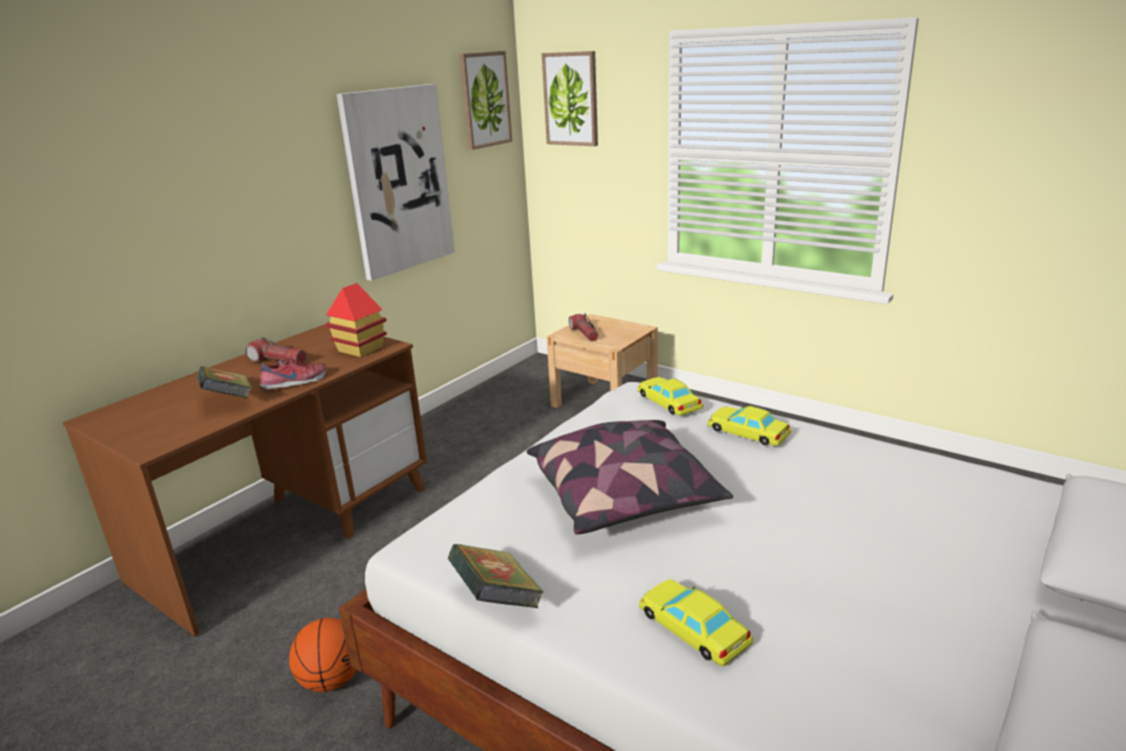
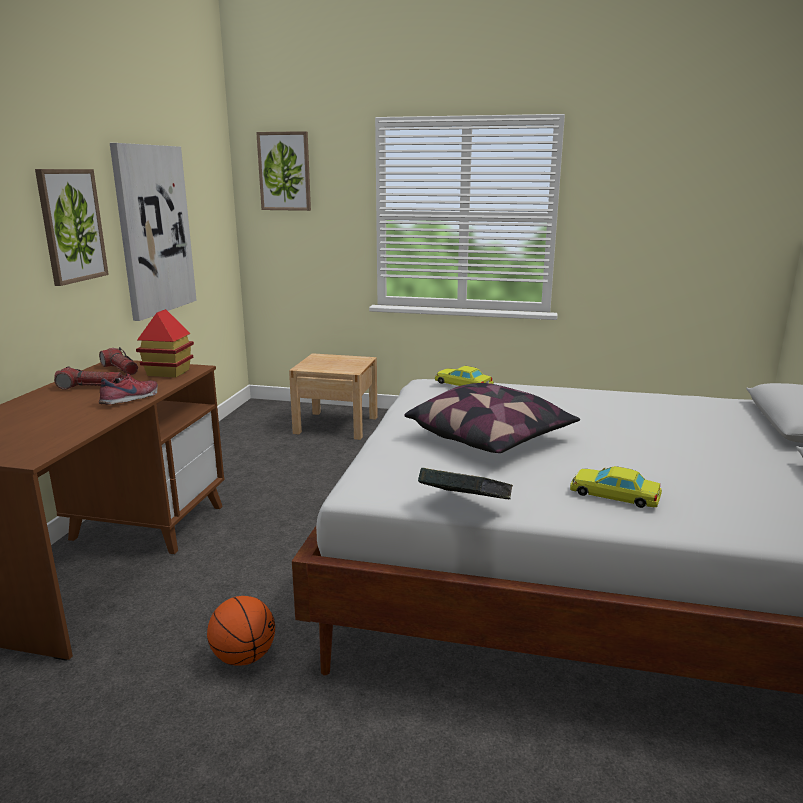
camera: 25 degrees left, 5 degrees down
(229, 401) = (74, 417): book -> none
(485, 100) = (210, 168): picture -> picture (71, 226)
(584, 334) = (321, 366): flashlight -> flashlight (121, 369)
(747, 431) = (535, 394): yellow toy car -> none

